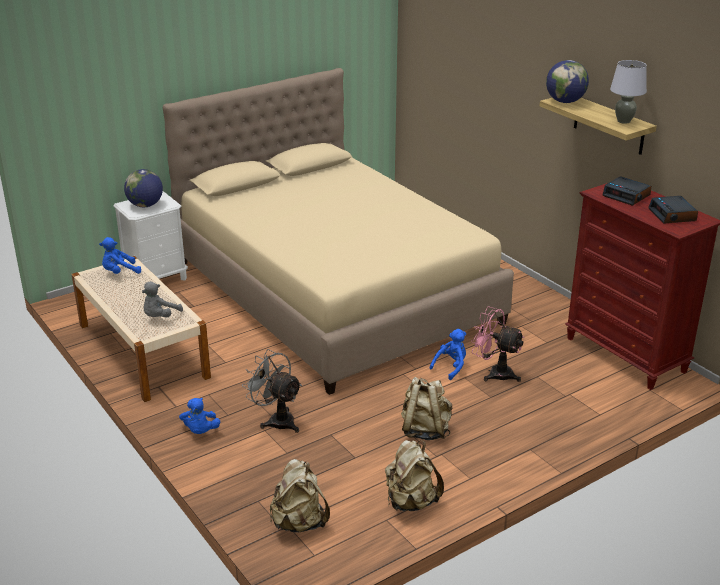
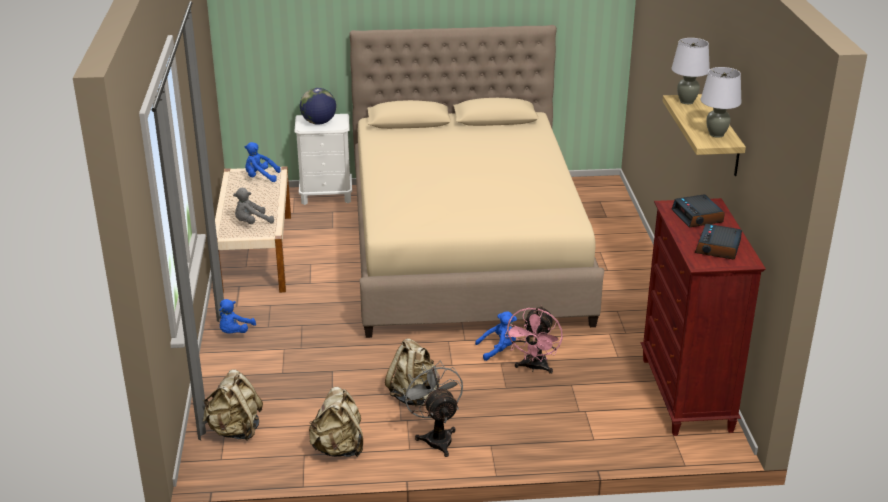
camera: 30 degrees right, 0 degrees up
(276, 420) = (301, 344): grey fan -> grey fan (436, 437)
(494, 373) = (534, 368): pink fan -> pink fan turned 135 degrees counterclockwise
(565, 101) = (687, 101): globe -> grey table lamp

